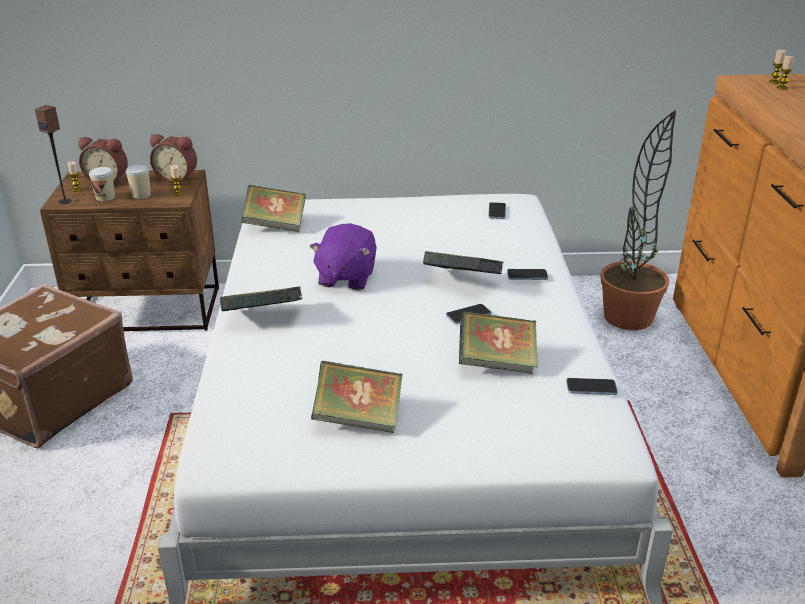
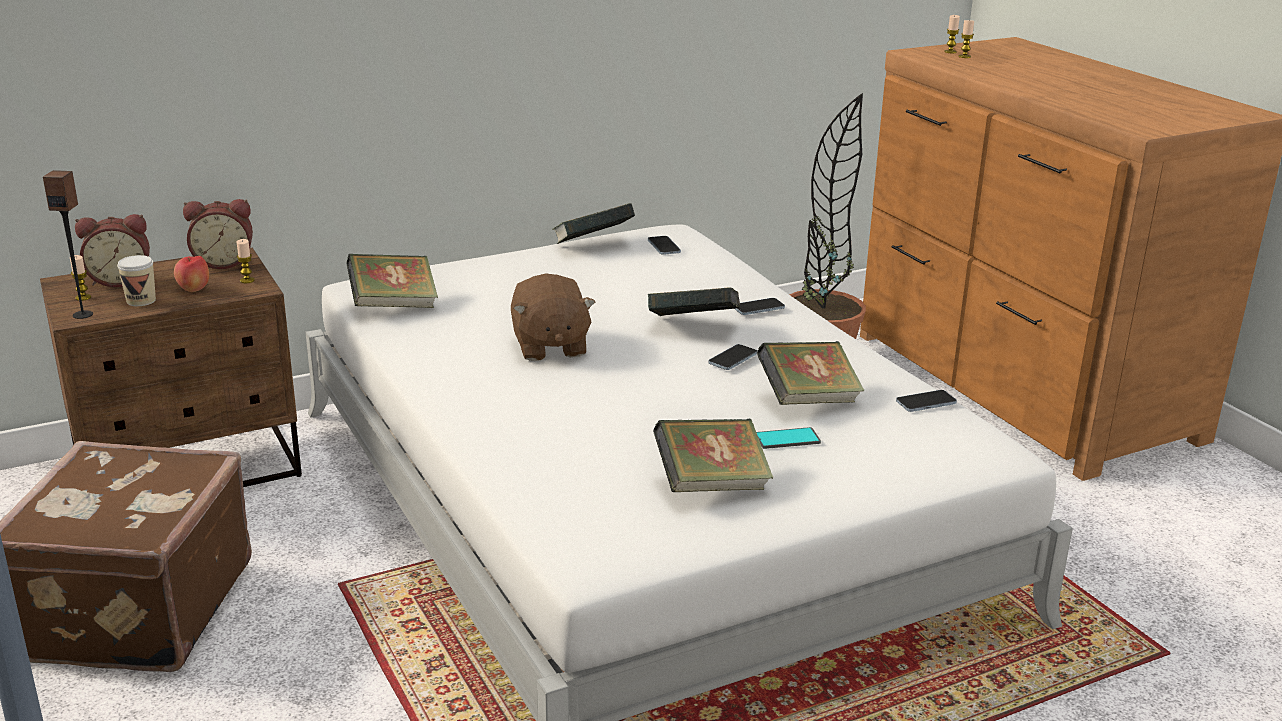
camera: 25 degrees left, 5 degrees down
(141, 195) = (193, 290): cup -> apple
(263, 318) = (490, 409): book -> book (593, 246)
(345, 278) = (549, 347): purple plush toy -> brown plush toy
(450, 393) = (787, 439): none -> phone

